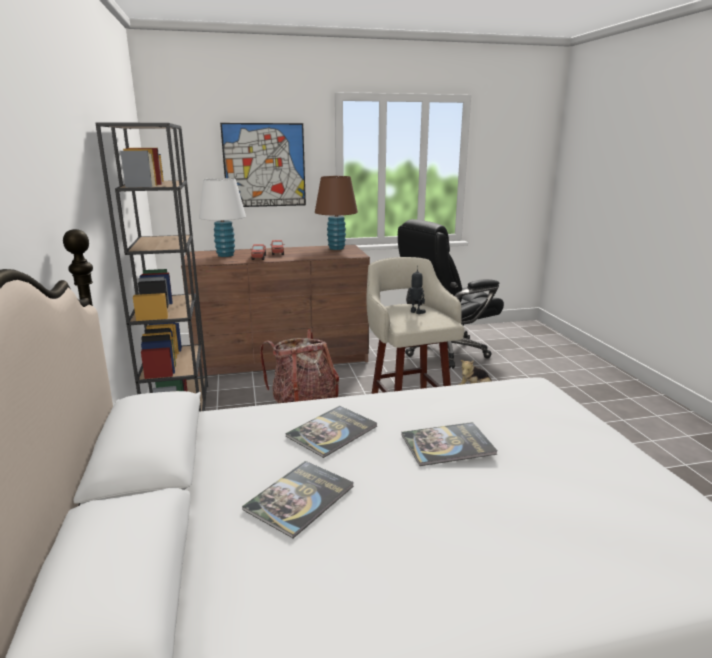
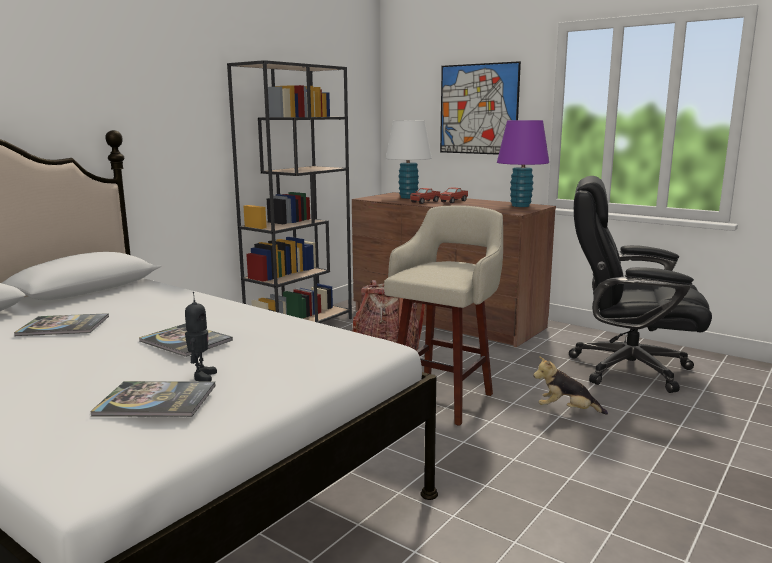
camera: 50 degrees right, 5 degrees down
(332, 431) = (167, 311): book -> book (156, 401)
(336, 248) = (520, 206): brown table lamp -> purple table lamp
(416, 312) = (445, 268): toy robot -> toy robot (202, 376)

